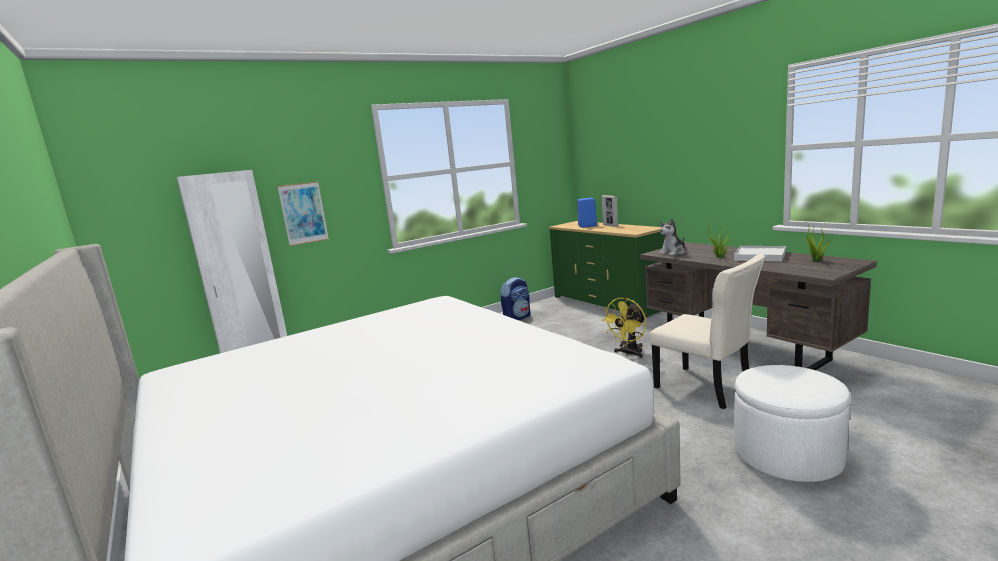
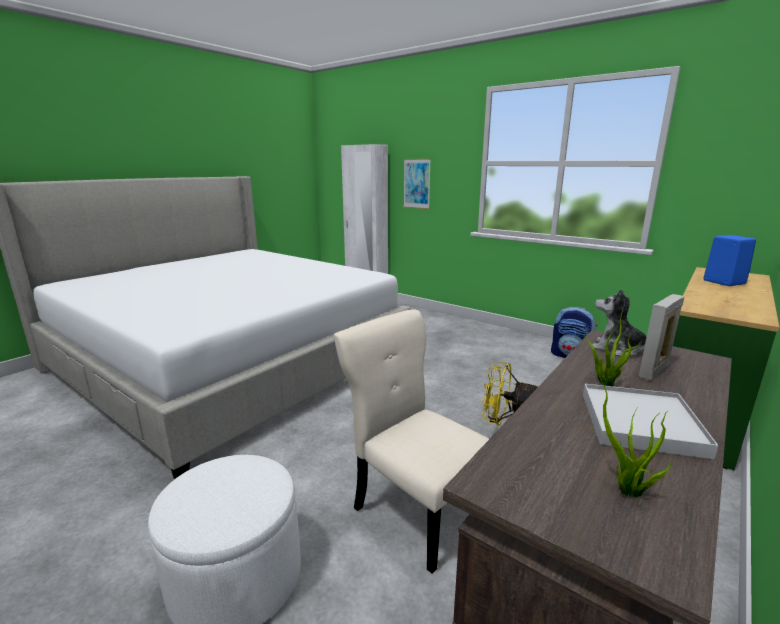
camera: 70 degrees right, 5 degrees up
(610, 225) = (744, 293): picture frame -> picture frame (653, 371)
(706, 388) = (416, 510): beige chair -> beige chair turned 105 degrees clockwise

